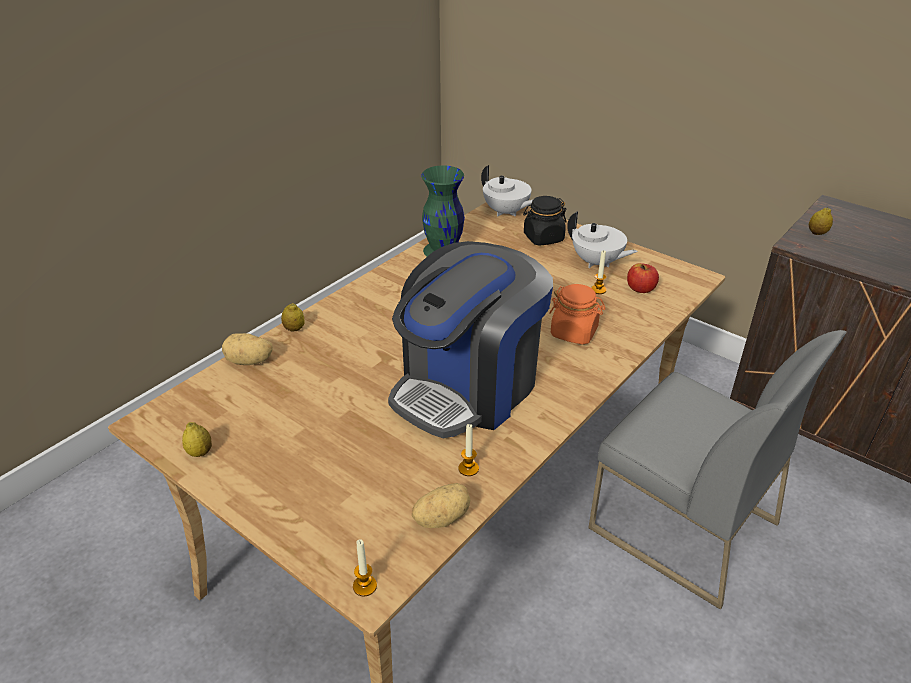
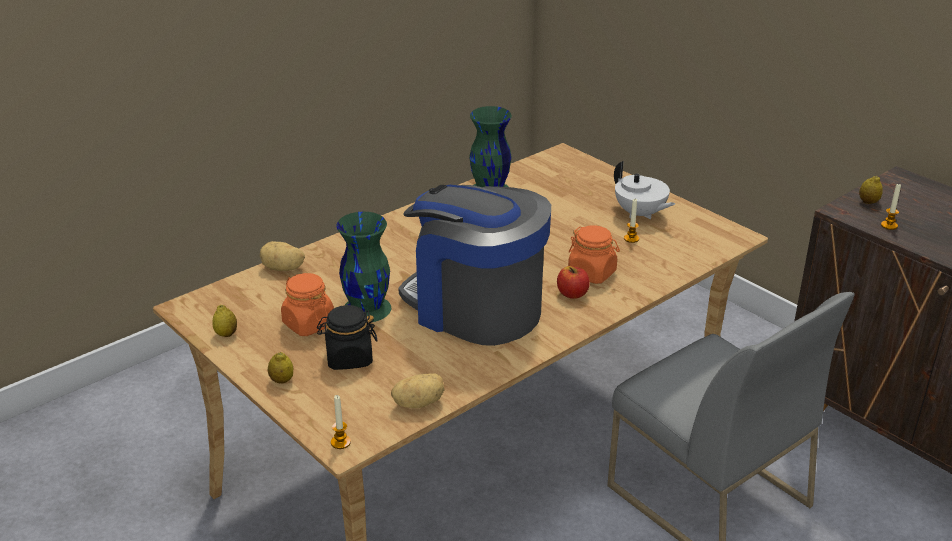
camera: 10 degrees right, 5 degrees down
(292, 427) = (308, 324): none -> orange jar
(294, 329) = (329, 246): lemon -> lemon (281, 380)
(352, 400) = (367, 308): none -> green vase
(468, 387) = (475, 308): coffee machine -> coffee machine turned 75 degrees clockwise
(468, 468) = (454, 371): candle -> candle (889, 225)
(506, 212) = (565, 160): white teapot -> none
(543, 238) = (594, 187): black jar -> black jar (349, 358)
(640, 289) = (674, 241): apple -> apple (572, 294)

